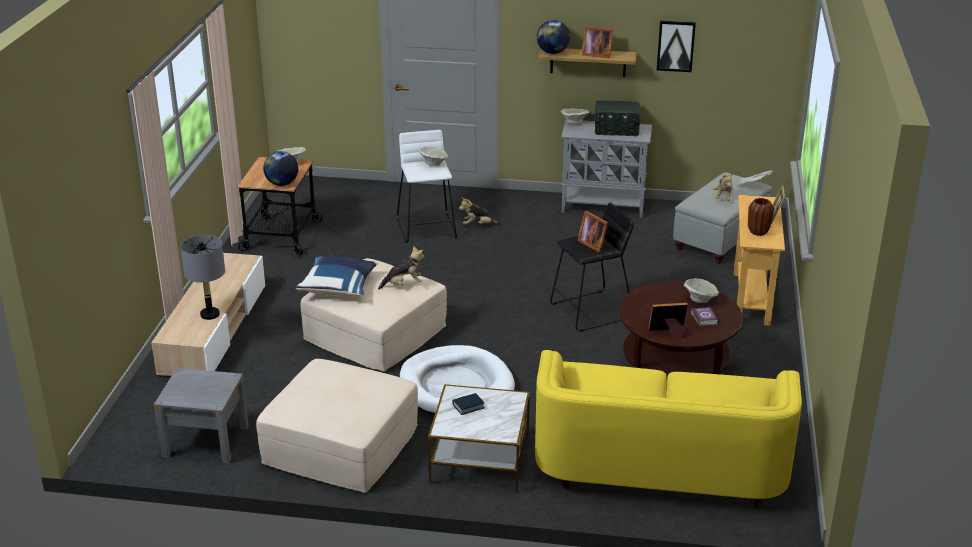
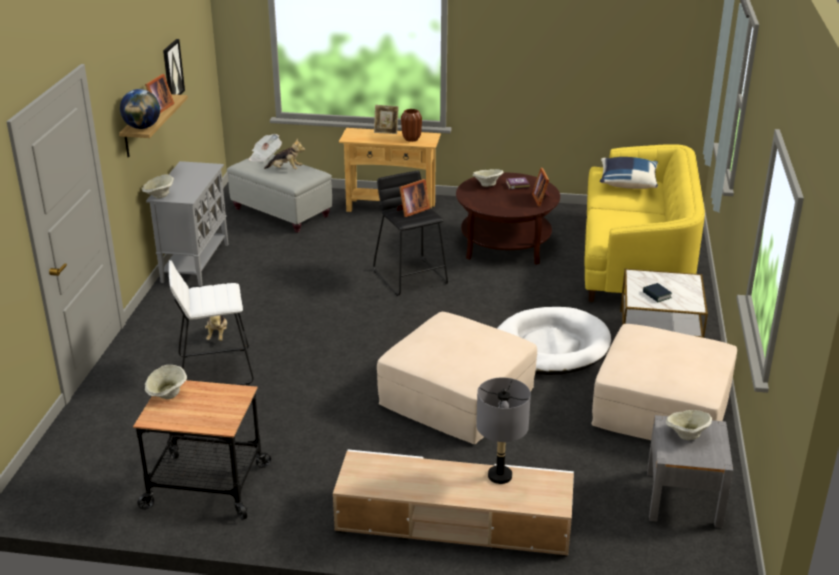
camera: 90 degrees left, 0 degrees up
(282, 184) = (235, 397): globe -> none
(339, 288) = (459, 368): blue pillow -> blue pillow (627, 183)
(403, 284) = (454, 327): plush toy -> none
(433, 164) = (204, 291): beige bowl -> beige bowl (686, 435)
(616, 130) = (187, 177): radio -> none

